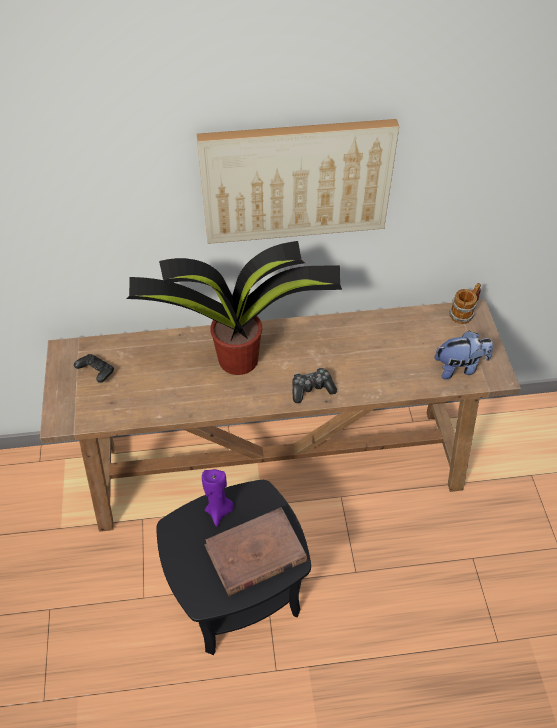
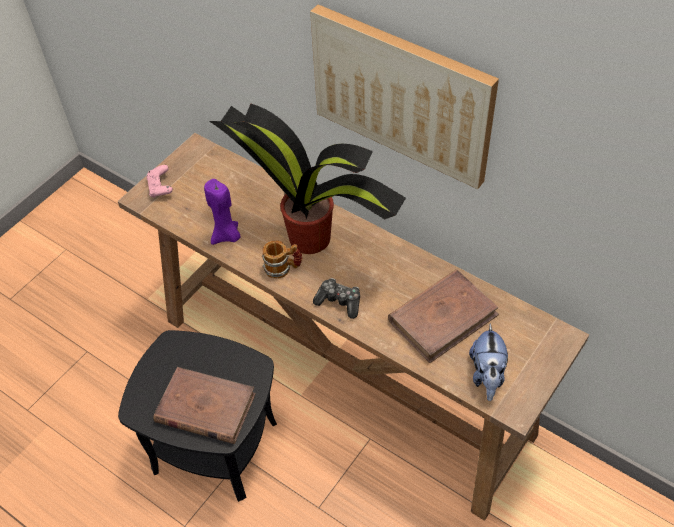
camera: 45 degrees right, 0 degrees up
(69, 401) = (160, 188): none -> pink game controller
(96, 373) = (200, 179): black game controller -> none
(219, 511) = (214, 356): purple candle -> purple candle (227, 236)
(391, 350) = (443, 318): none -> brown book
(459, 367) = (487, 375): plush toy -> plush toy turned 60 degrees clockwise
(464, 312) = (551, 332): mug -> mug (283, 268)

